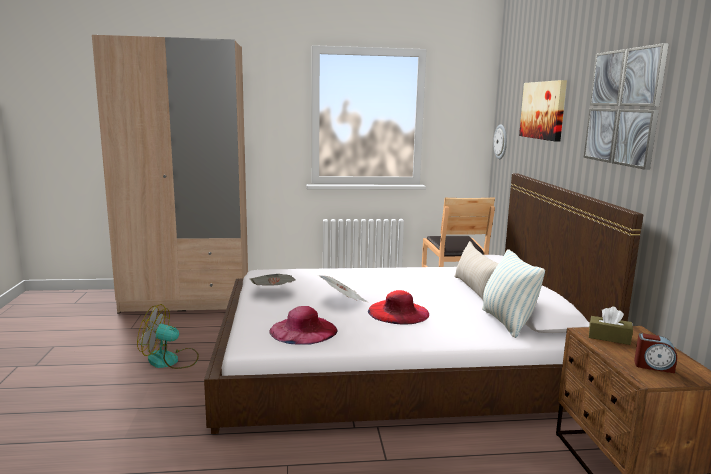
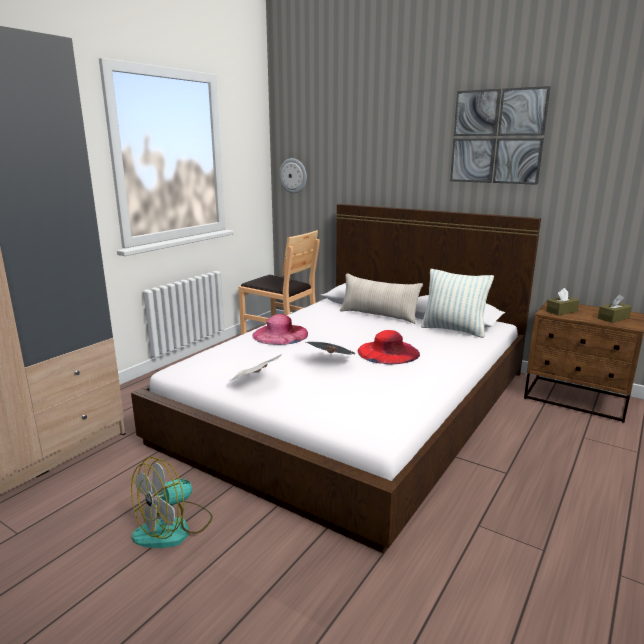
camera: 50 degrees left, 5 degrees up
(303, 330) = (377, 399): pink hat -> pink hat (280, 334)
(543, 110) = (371, 142): picture -> none
(653, 366) = (613, 318): alarm clock -> brown tissue box

